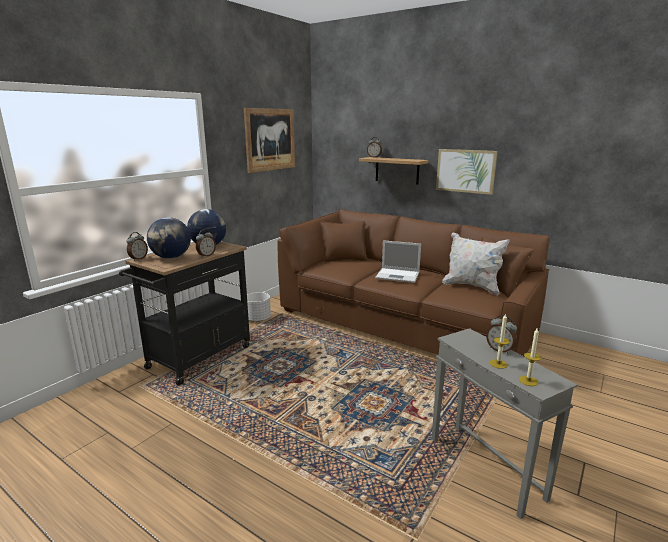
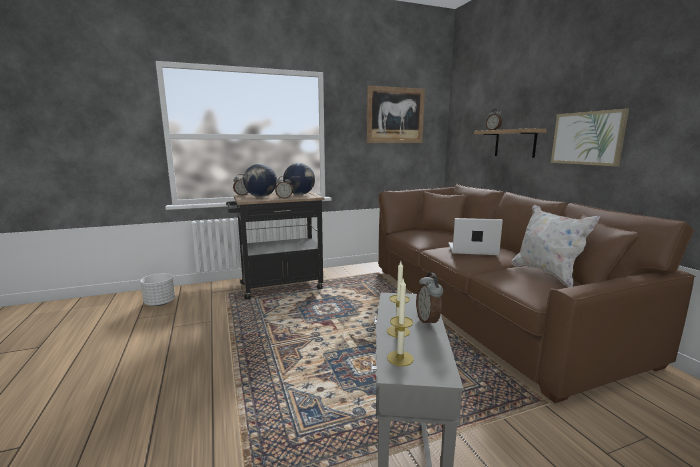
camera: 35 degrees right, 5 degrees down
(258, 319) = (354, 272): white planter -> white planter (160, 303)
(398, 275) = (471, 249): laptop -> laptop turned 135 degrees clockwise

